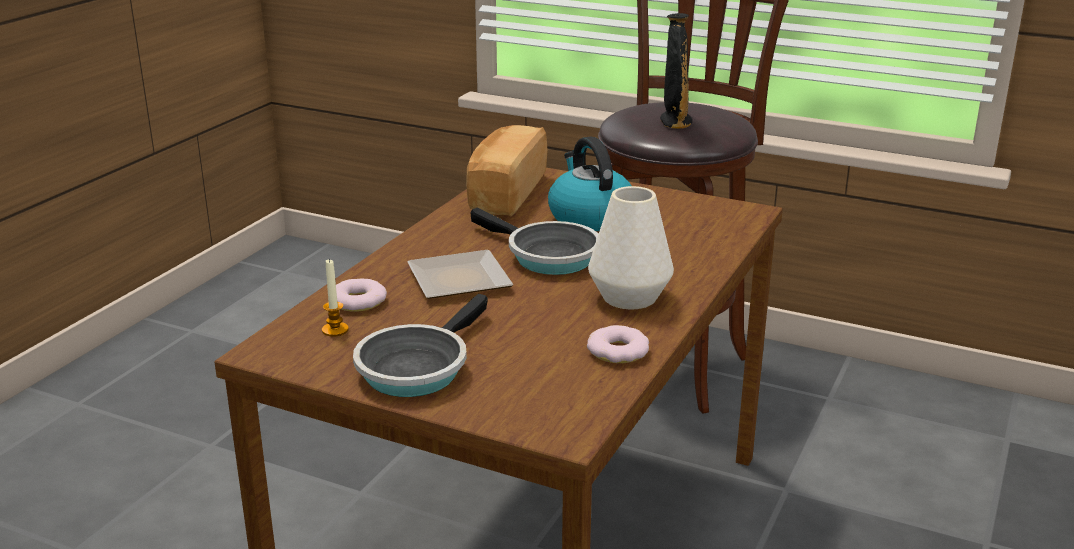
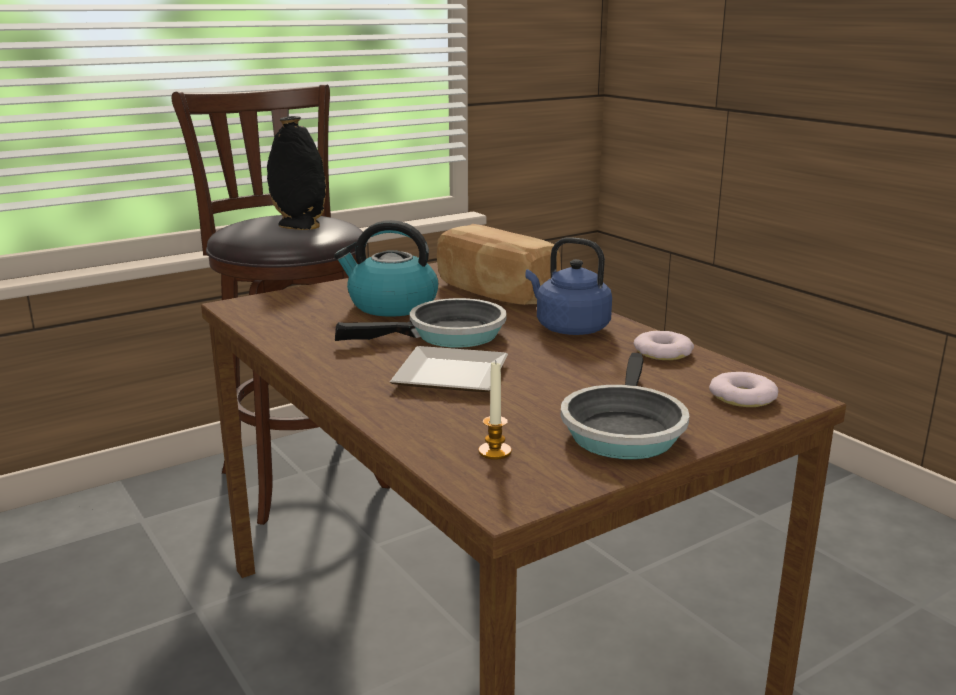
camera: 60 degrees left, 5 degrees down
(357, 301) = (437, 428): donut -> donut (742, 397)
(416, 367) = (622, 430): frying pan -> frying pan turned 45 degrees clockwise
(505, 194) = (282, 320): bread -> bread (494, 292)
(629, 297) = (568, 328): white vase -> blue kettle

